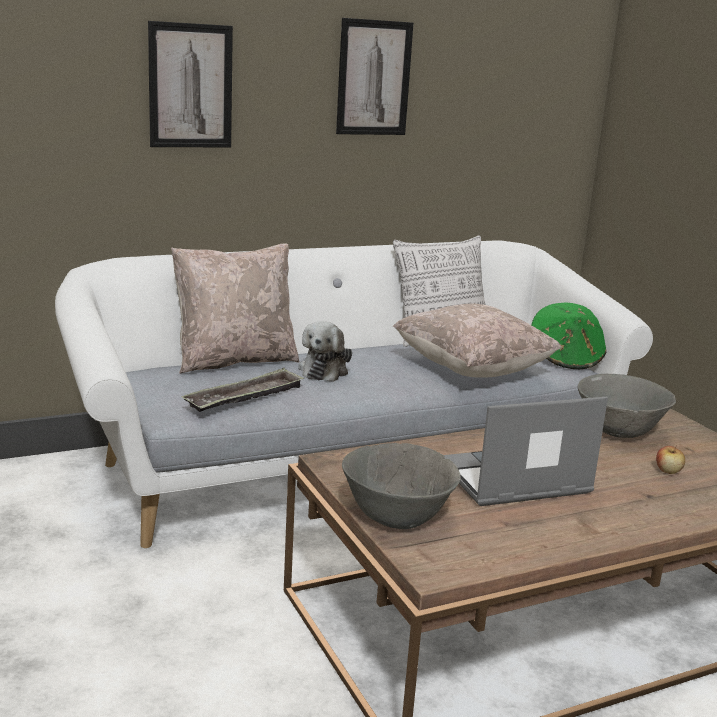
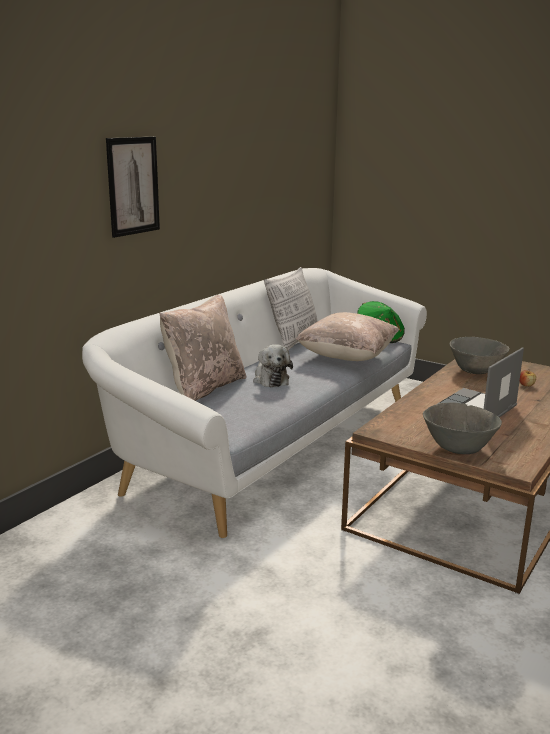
camera: 30 degrees left, 0 degrees up
(245, 397) = (256, 409): tray -> none
(373, 78) = (230, 165): picture -> none

